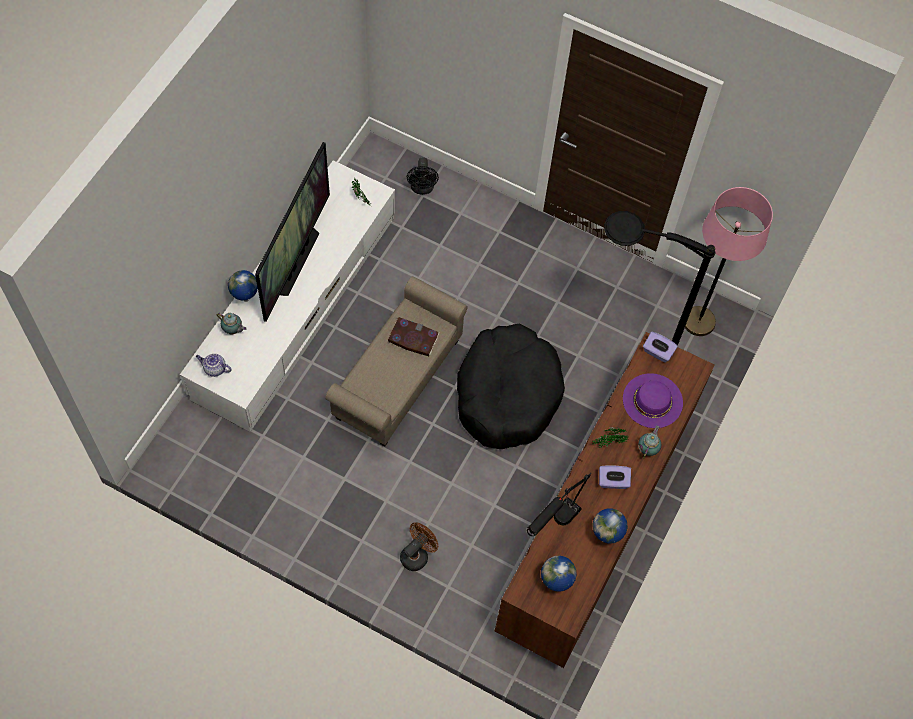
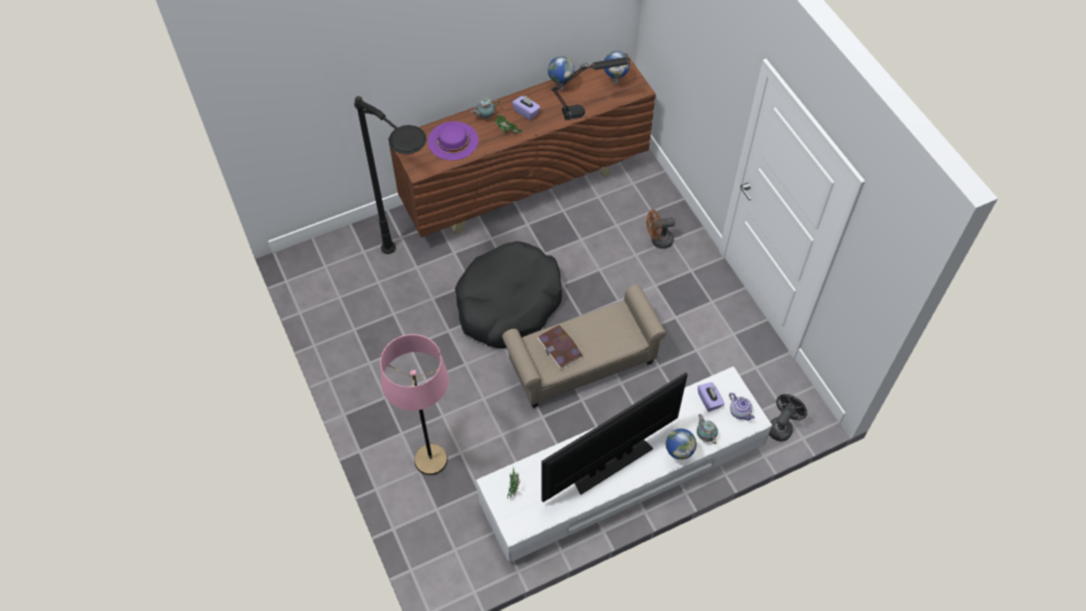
camera: 140 degrees left, 5 degrees down
(422, 189) = (431, 516): black fan -> black fan (781, 426)
(657, 352) = (418, 166): purple tissue box -> purple tissue box (709, 400)
(698, 321) = (321, 268): pink floor lamp -> pink floor lamp (431, 460)

